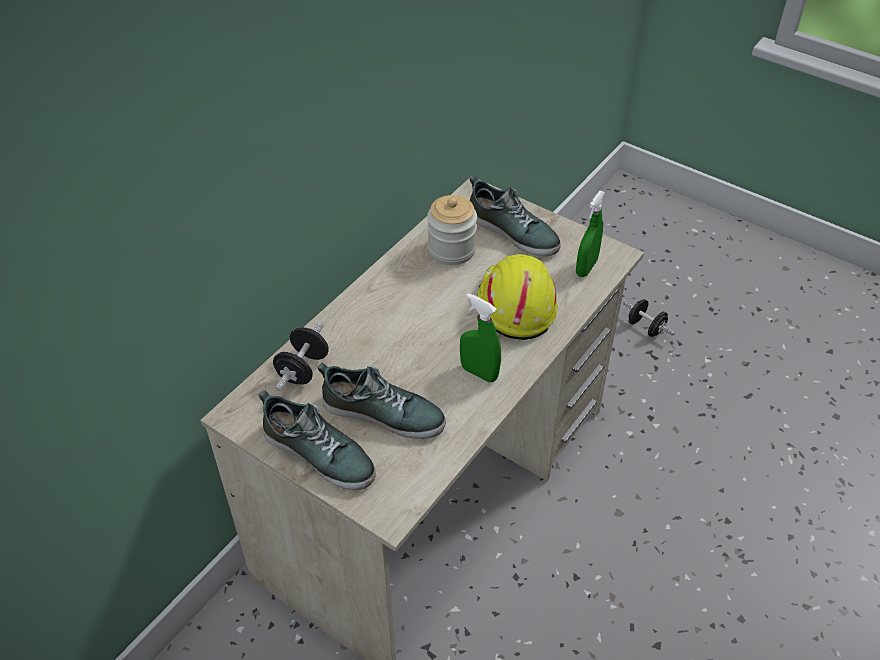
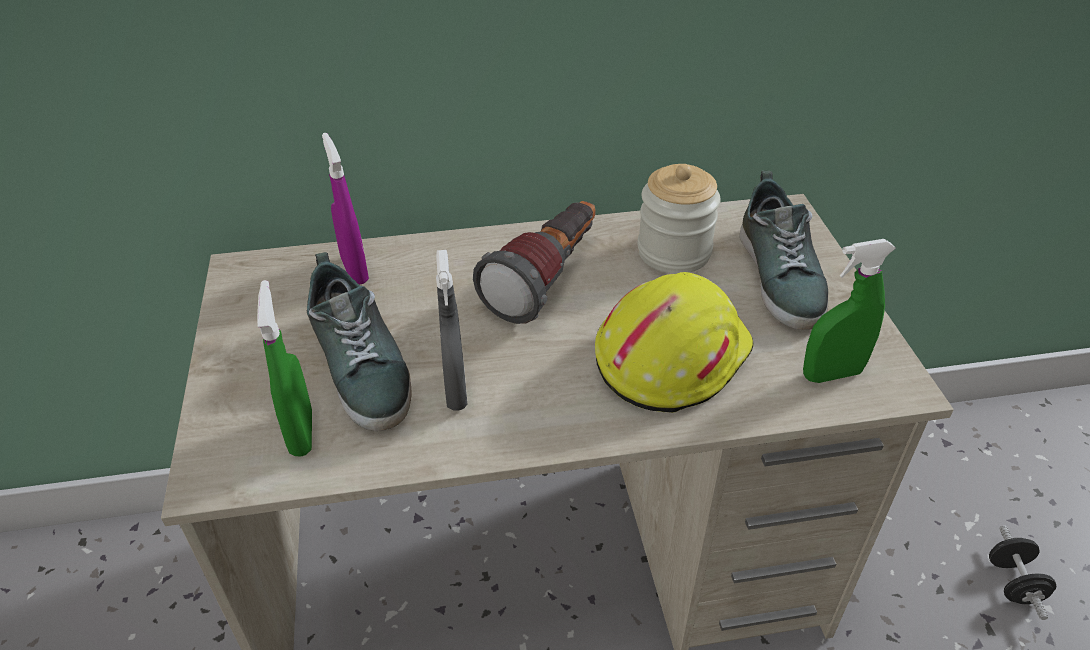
camera: 45 degrees right, 5 degrees down
(303, 369) = (355, 270): black dumbbell -> purple spray bottle
(319, 453) = (249, 358): shoe -> none
(411, 305) = (547, 280): none -> flashlight
(444, 390) = (456, 390): none -> grey spray bottle
(479, 373) = (521, 400): green spray bottle -> green spray bottle (301, 433)

